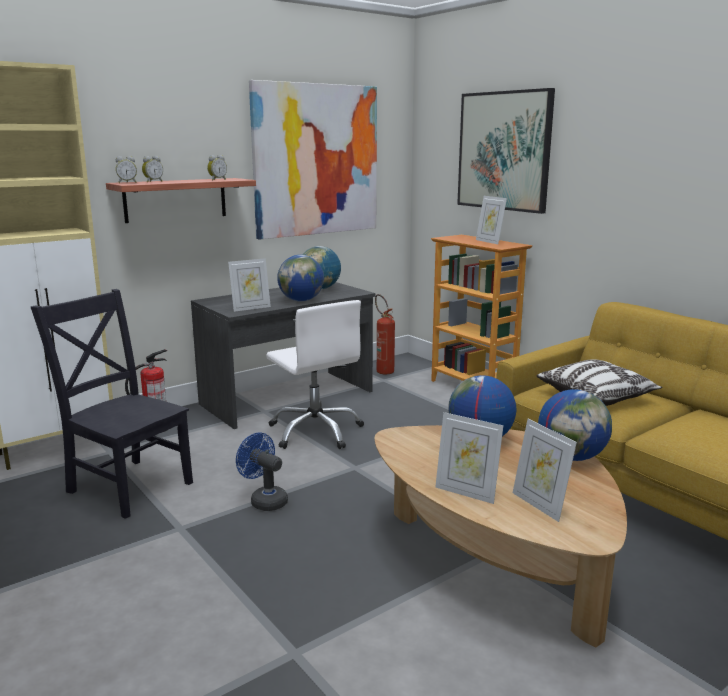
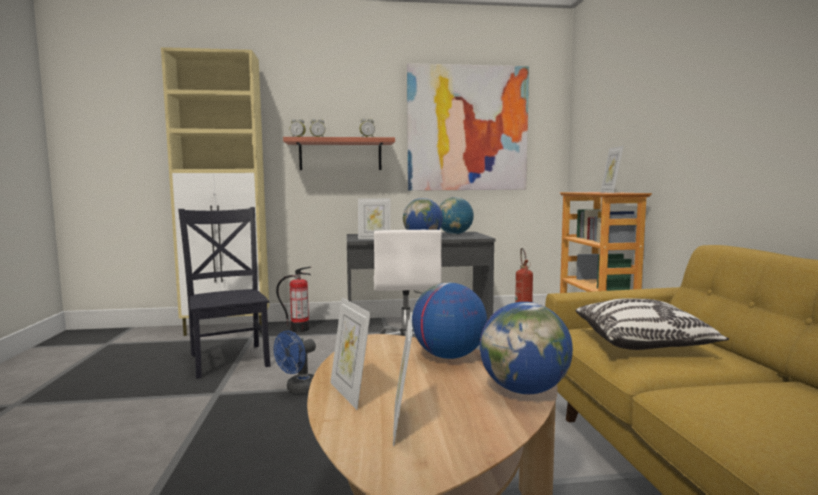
camera: 30 degrees right, 10 degrees down
(264, 500) = (299, 390): blue fan -> blue fan turned 120 degrees counterclockwise
(504, 151) = (631, 103): picture -> none

